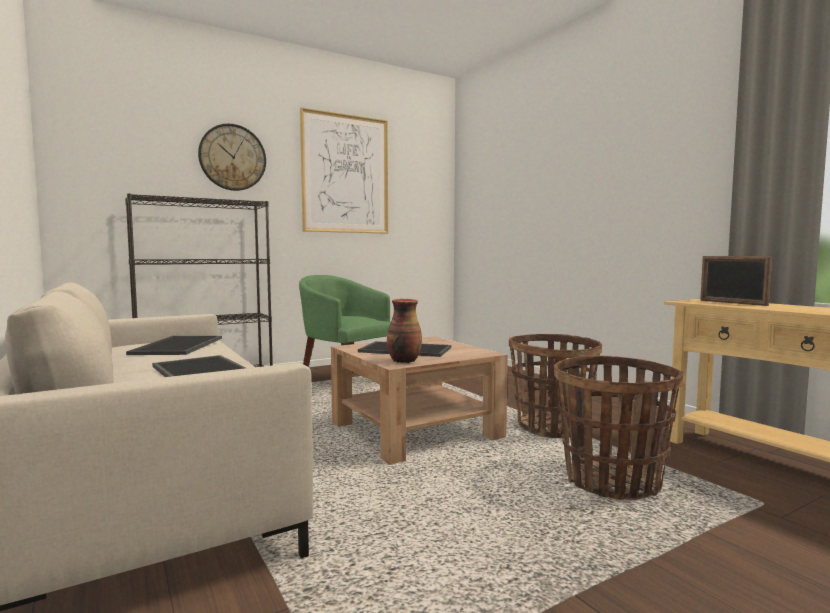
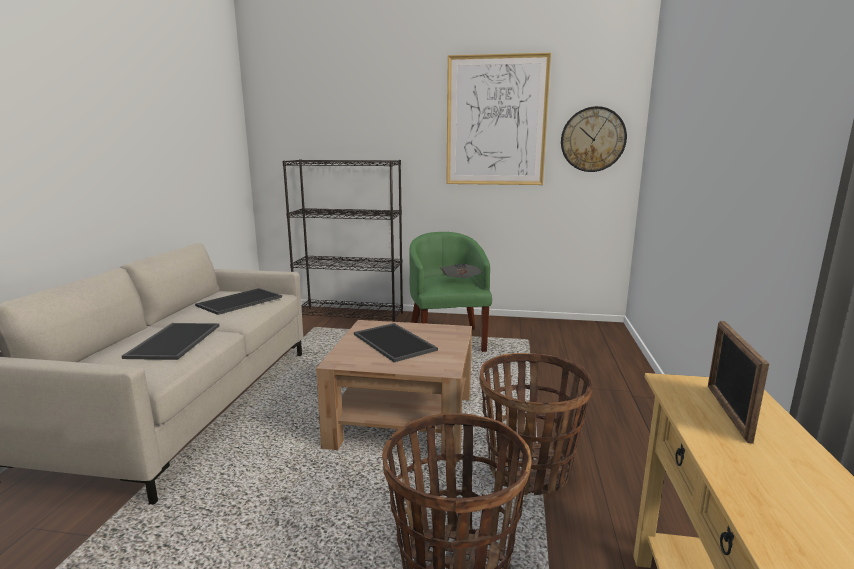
camera: 40 degrees right, 10 degrees up
(232, 157) = (383, 115): wall clock -> wall clock (593, 139)
(365, 316) = (461, 282): none -> newspaper
(403, 361) = (353, 359): vase -> none

